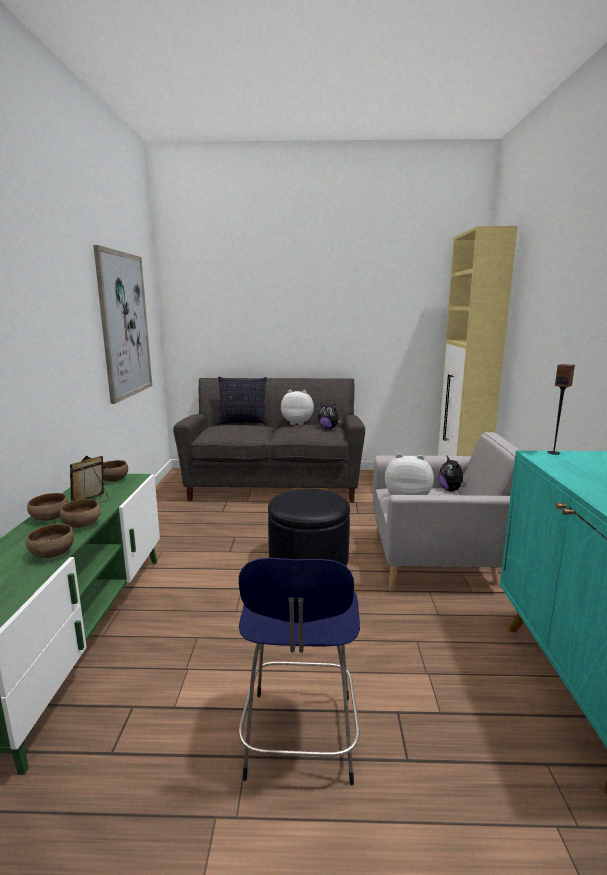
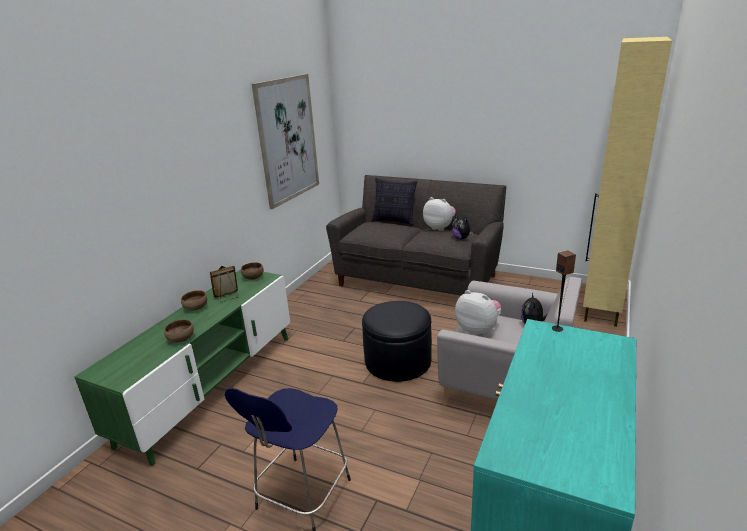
camera: 25 degrees right, 10 degrees up
(83, 525) = (210, 317): brown bowl -> none

